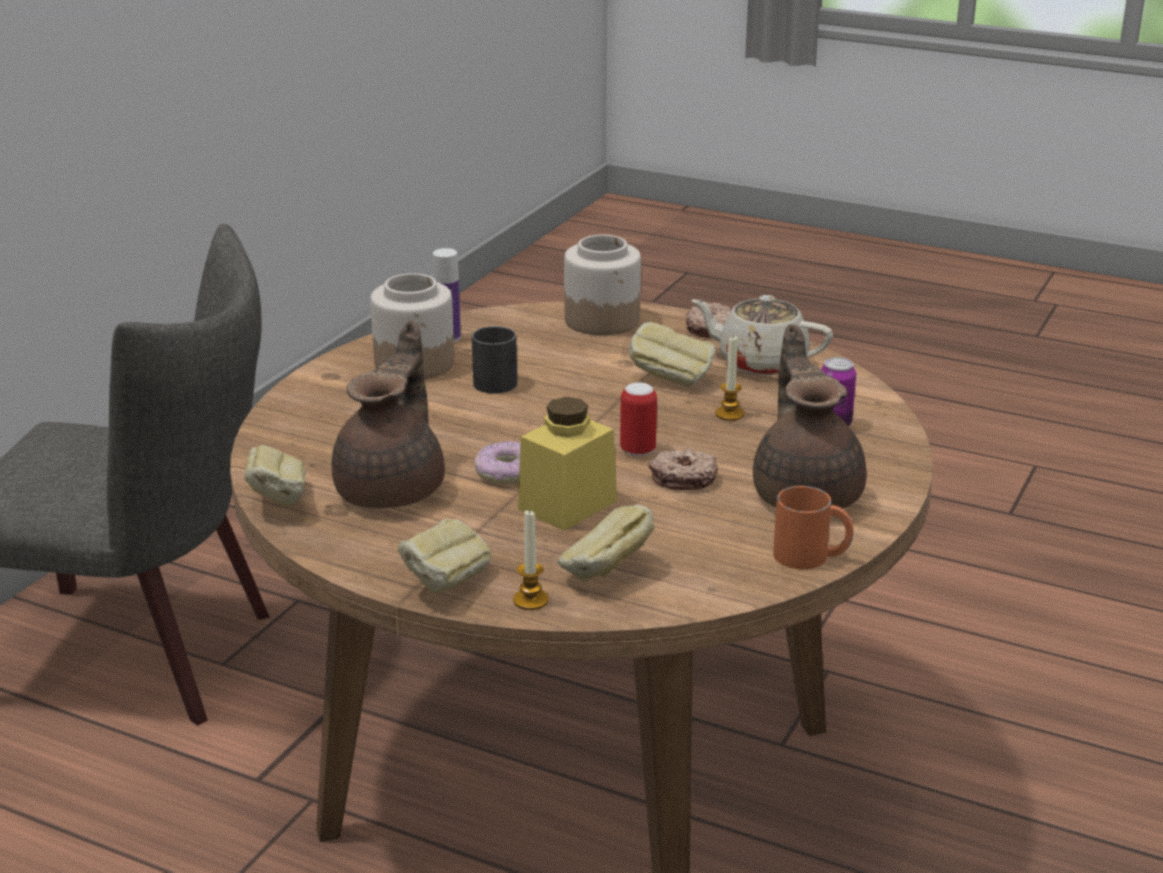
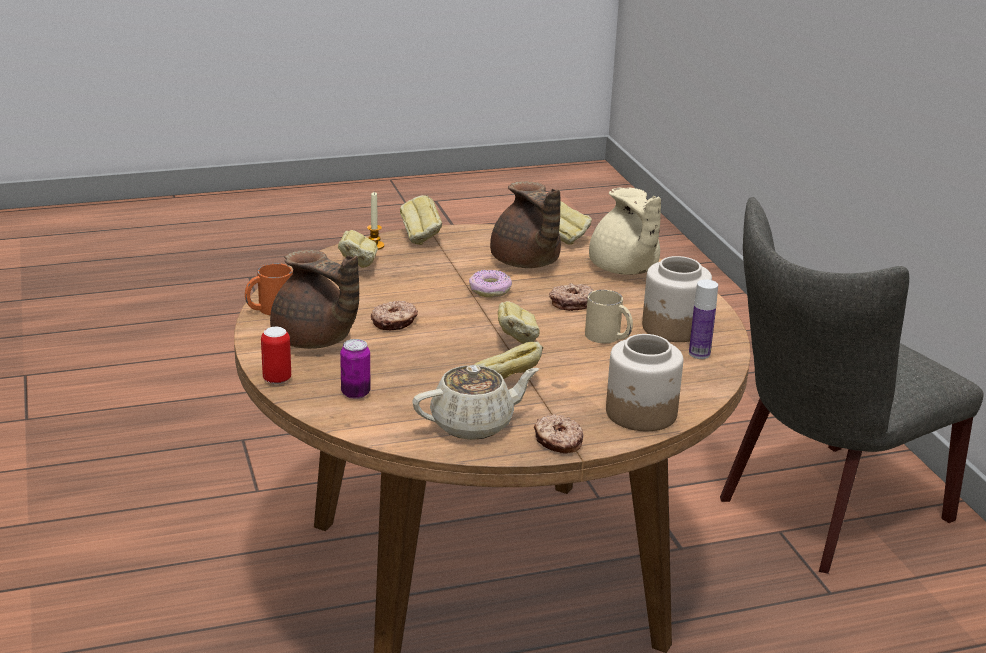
camera: 135 degrees right, 0 degrees up
(309, 435) = (624, 269): none -> beige teapot
(452, 423) = (571, 303): none -> donut
(494, 379) = (608, 337): black mug -> beige mug
(567, 505) = (430, 287): yellow jar -> none
(591, 409) = (517, 342): none -> bread
(638, 450) = (445, 328): can -> can (277, 379)
(729, 414) = (431, 373): candle -> none

